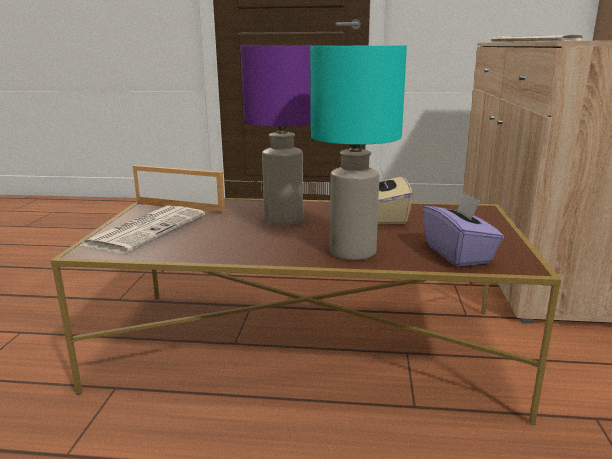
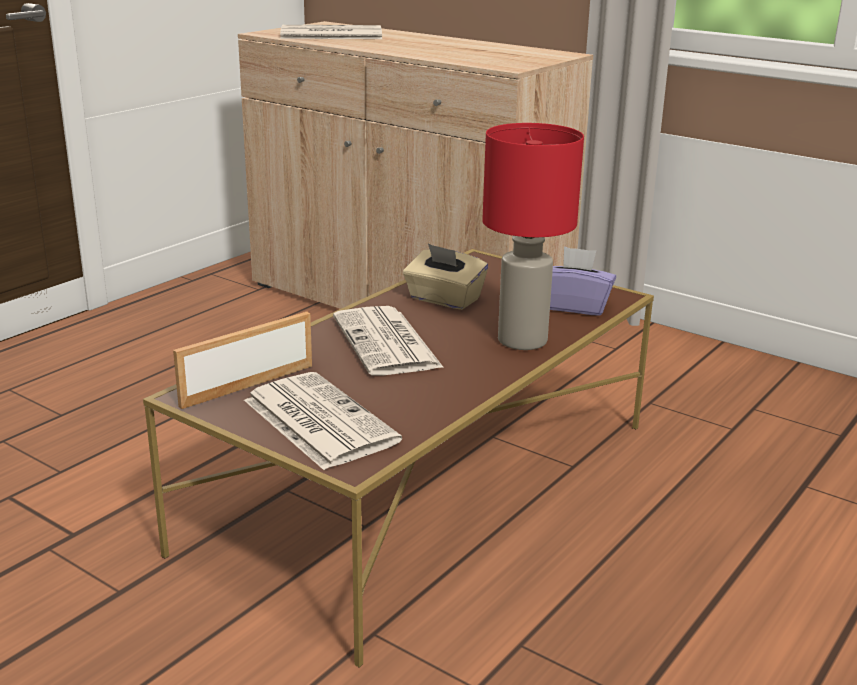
camera: 60 degrees left, 5 degrees up
(283, 220) = (387, 343): purple table lamp -> newspaper
(351, 252) = (521, 341): turquoise table lamp -> red table lamp

